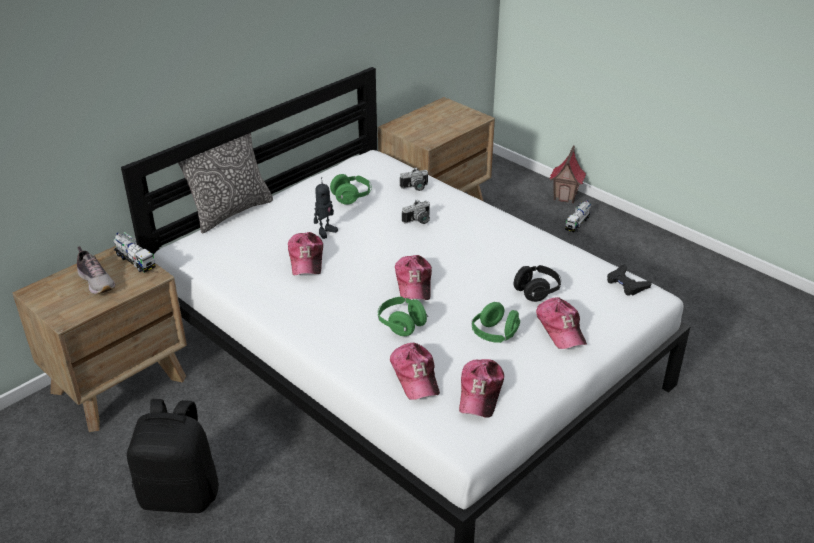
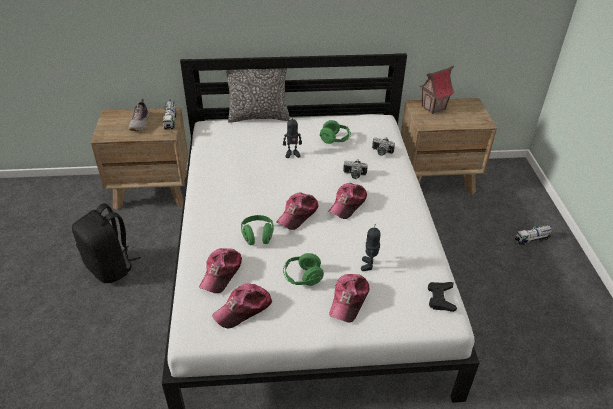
camera: 40 degrees right, 5 degrees up
(306, 260) = (259, 166): cap -> cap (348, 204)
(537, 291) = (369, 265): black headphones -> toy robot
(565, 196) = (546, 215): toy house -> toy house (433, 108)

